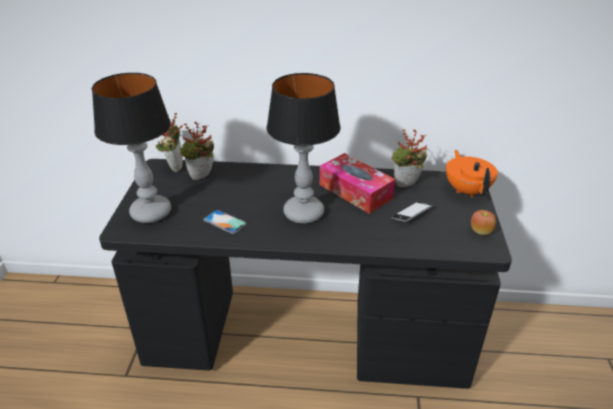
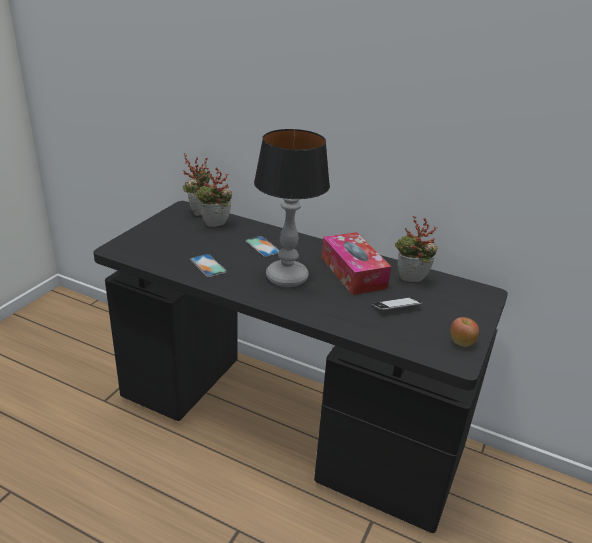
camera: 20 degrees right, 5 degrees down
(150, 212) = (149, 242): table lamp -> none
(261, 187) = (263, 246): none -> phone
(467, 190) = (476, 301): orange teapot -> none

